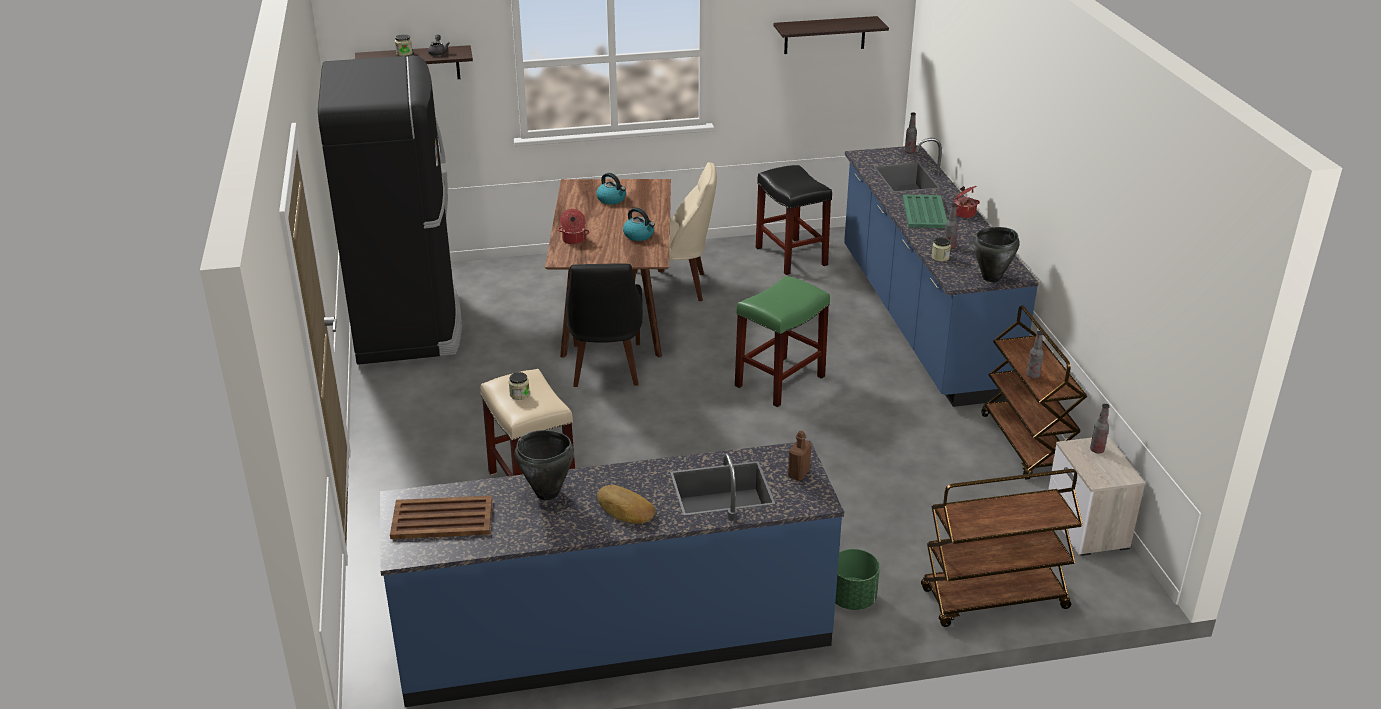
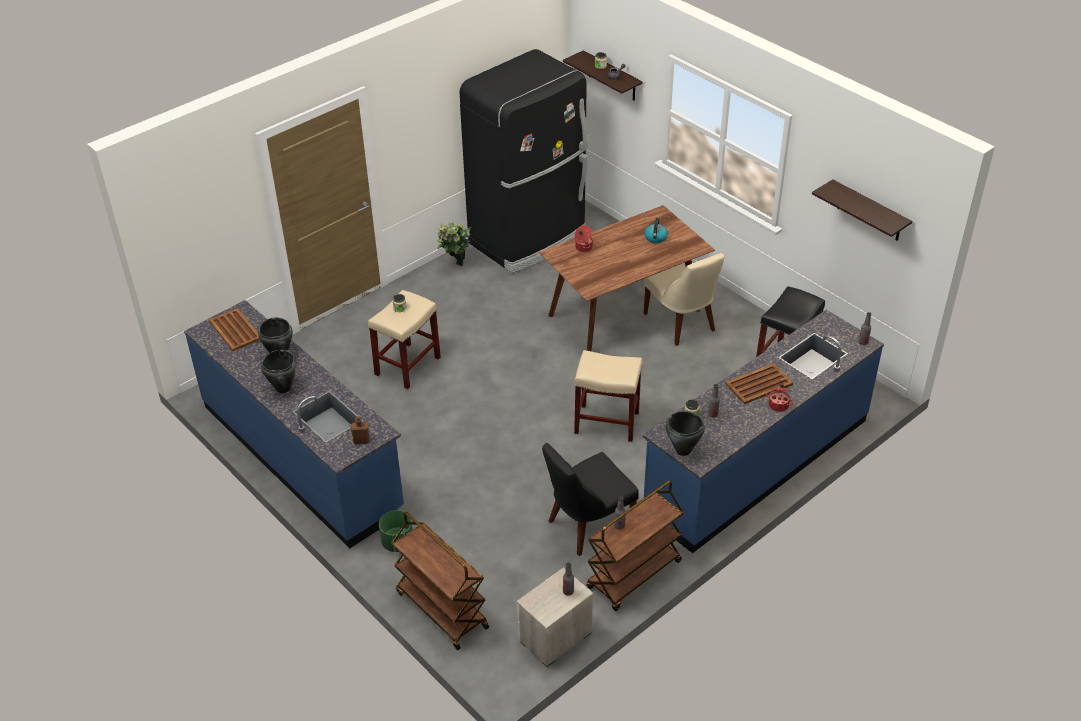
camera: 60 degrees right, 10 degrees up
(394, 391) = (455, 270): none -> potted plant
(606, 367) = (553, 339): black chair -> black chair (587, 525)
(625, 510) = (283, 388): bread -> black cooking pot
(639, 235) = (616, 270): kettle -> none
(779, 382) = (606, 423): green stool -> beige stool
(924, 213) = (758, 384): green tray -> brown tray

